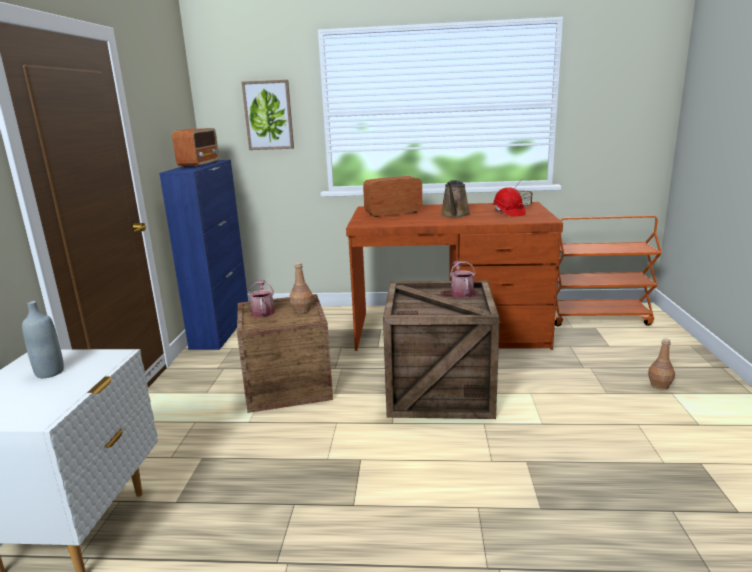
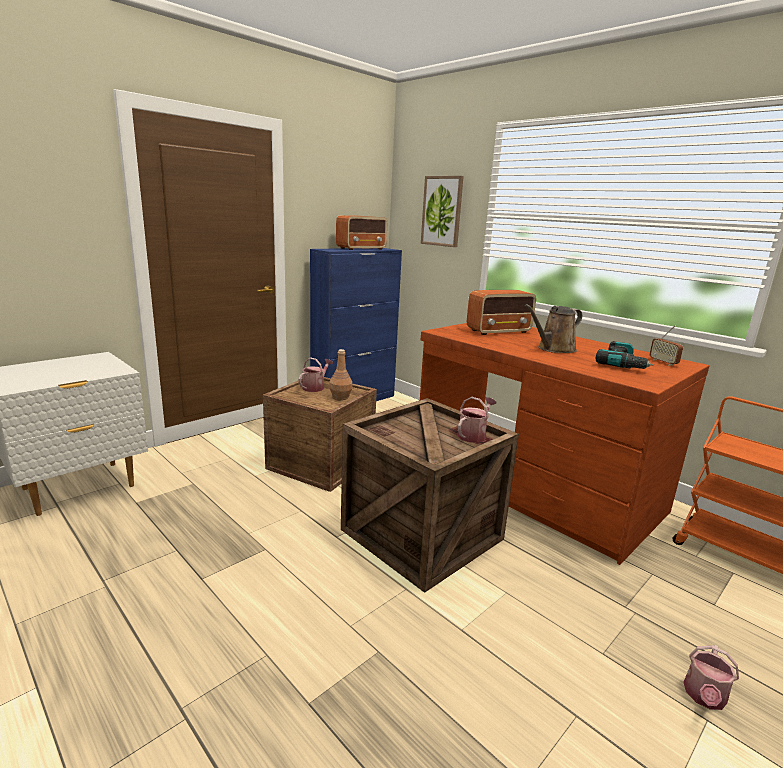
camera: 40 degrees right, 0 degrees up
(50, 372) = (78, 367): grey bottle -> none
(392, 213) = (499, 331): radio -> radio turned 135 degrees clockwise
(508, 213) = (622, 364): red hard hat -> power drill
(659, 385) = (704, 697): brown bottle -> watering can

